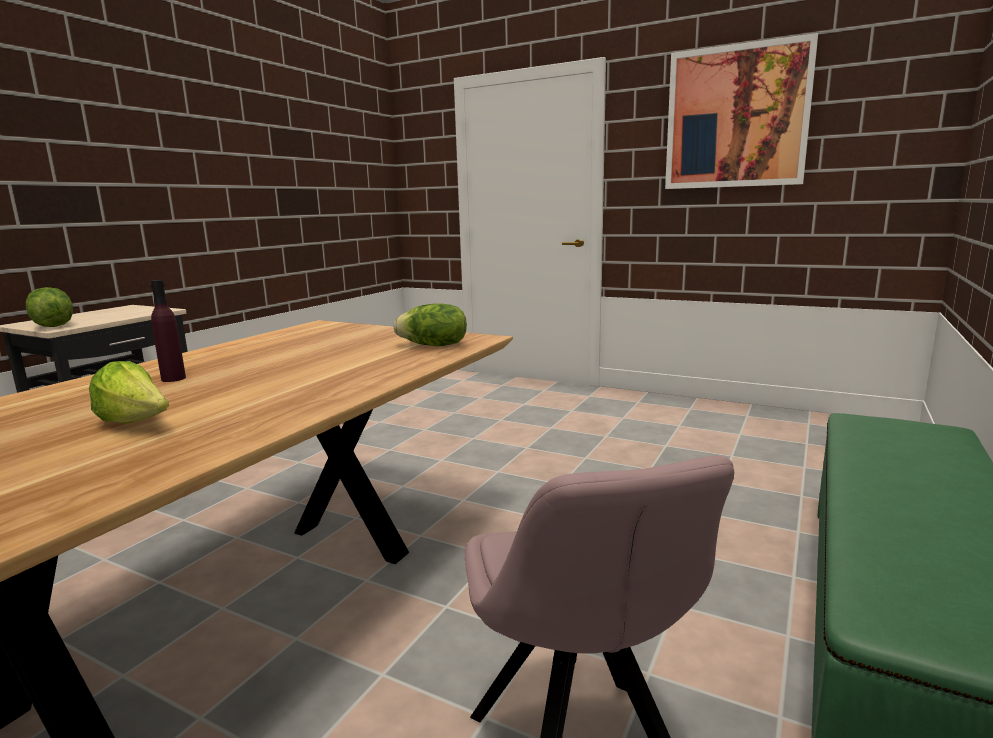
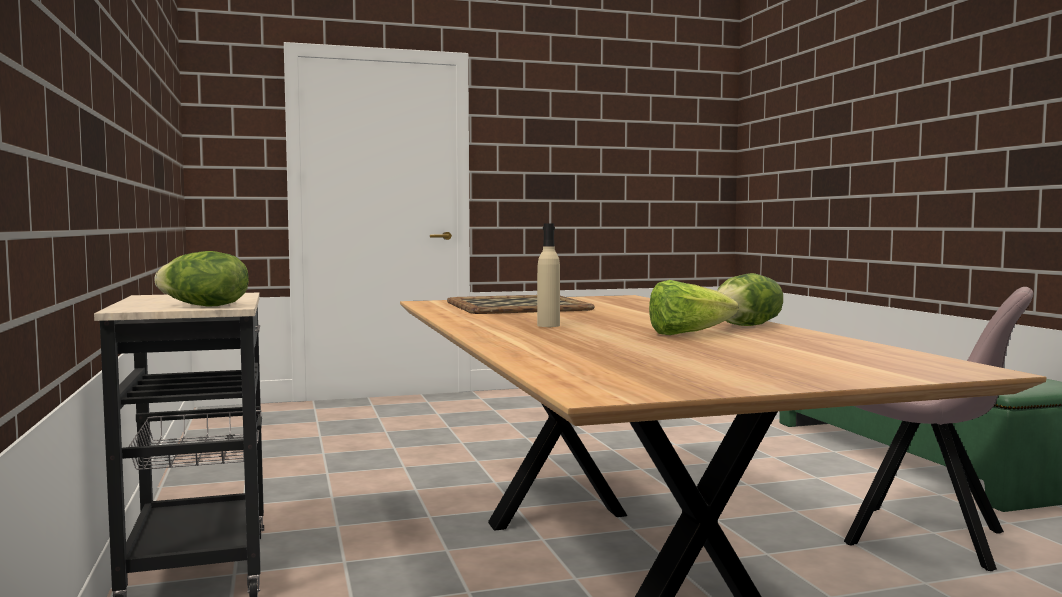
camera: 45 degrees left, 10 degrees down
(173, 378) = (548, 325): purple bottle -> beige bottle
(327, 342) = (519, 306): none -> tray
(434, 346) = (618, 301): lettuce -> lettuce (747, 326)
(736, 117) = (587, 125): picture -> none

